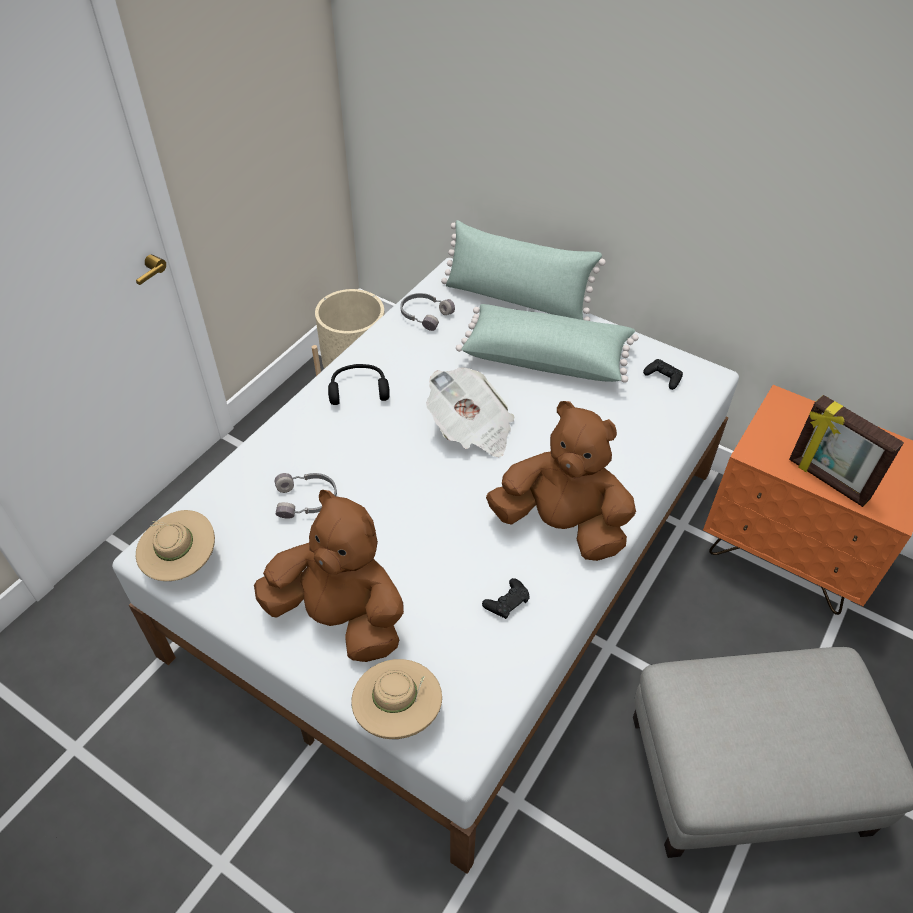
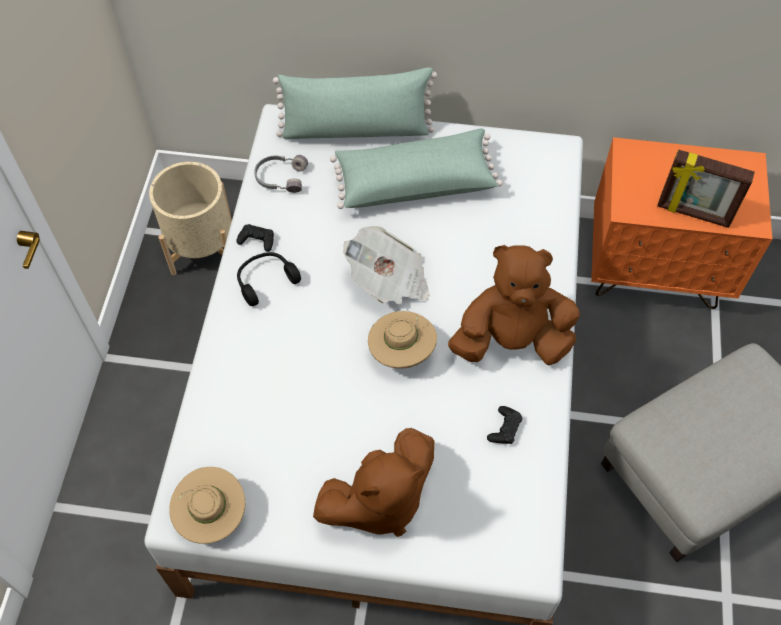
camera: 25 degrees left, 10 degrees up
(307, 500) = (285, 409): grey headphones -> none
(340, 617) = (379, 501): brown plush toy -> brown plush toy turned 150 degrees clockwise
(398, 712) = (472, 559): beige hat -> beige hat (402, 351)
(663, 377) = (523, 164): black game controller -> black game controller (257, 240)

